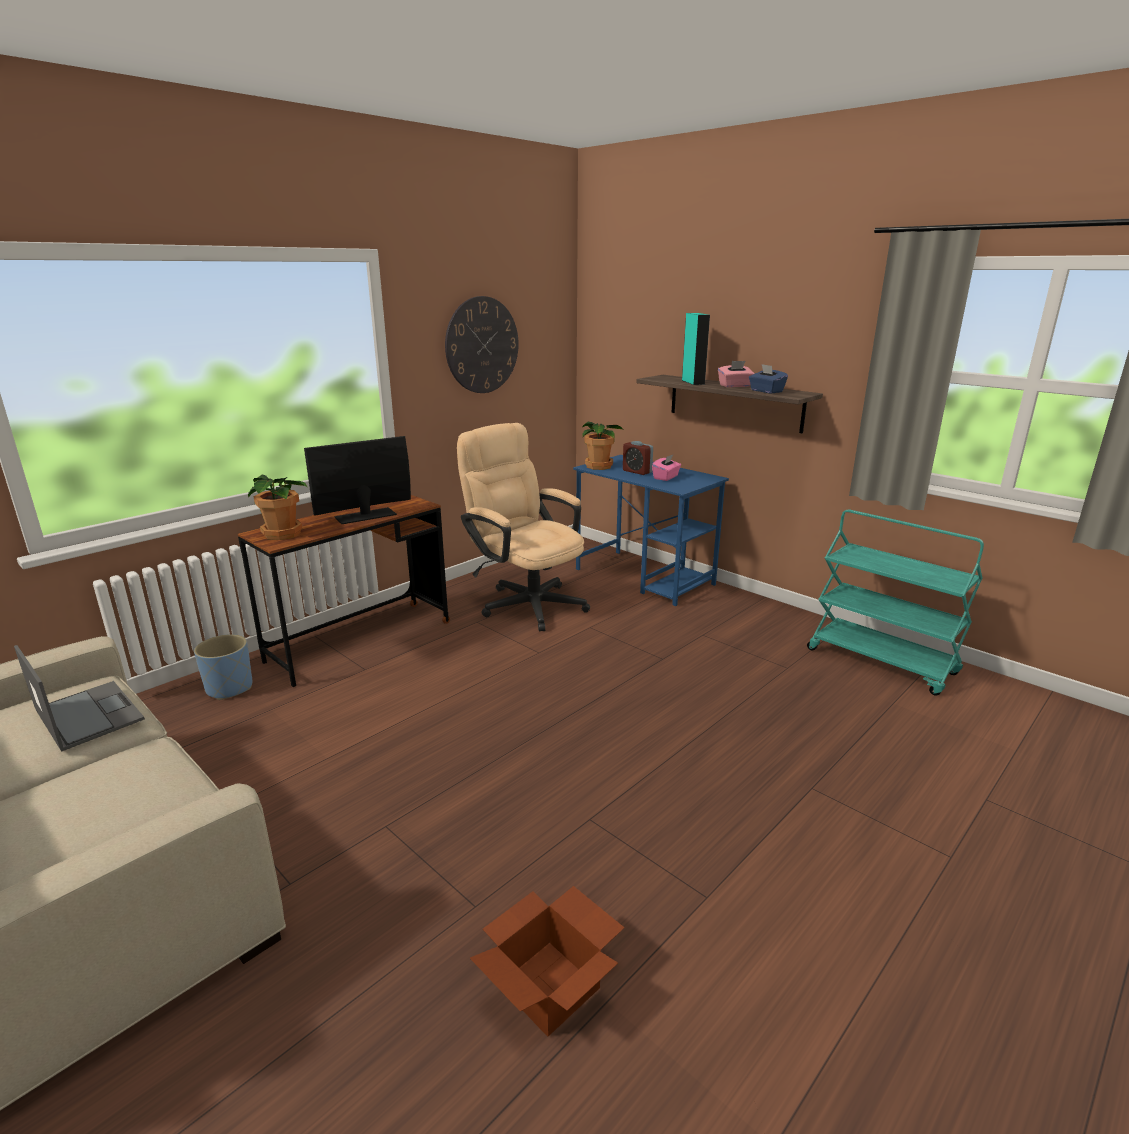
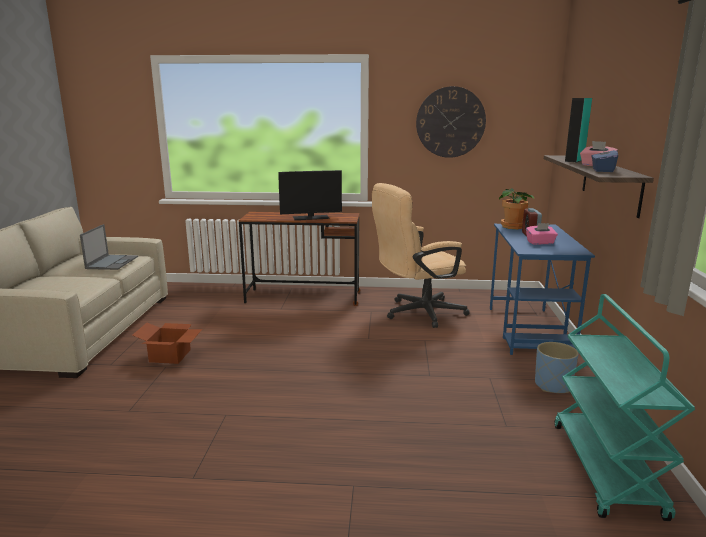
camera: 50 degrees right, 5 degrees down
(230, 688) = (226, 294): blue planter -> blue planter (553, 386)
(283, 533) = (262, 215): potted plant -> none
(365, 516) = (311, 217): monitor -> monitor turned 150 degrees clockwise
(526, 602) = (417, 313): beige office chair -> beige office chair turned 120 degrees counterclockwise
(552, 986) = (89, 452): cardboard box -> cardboard box (171, 356)

